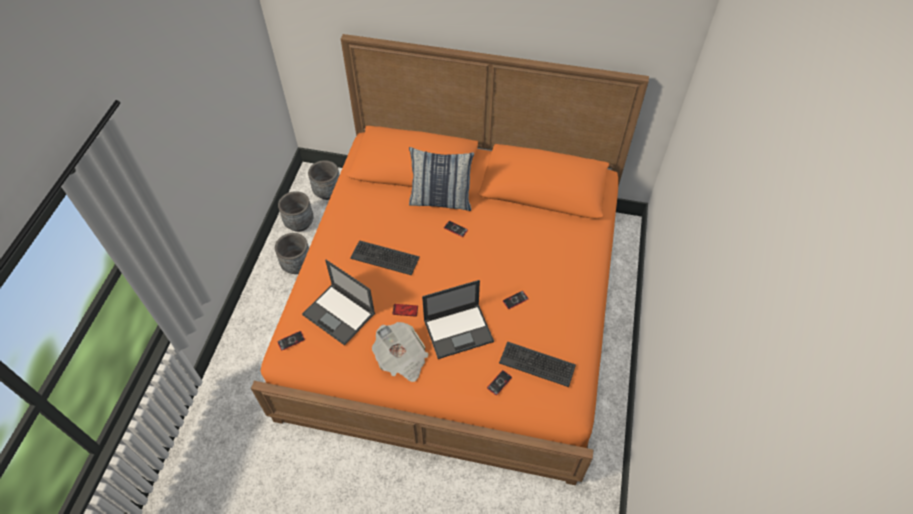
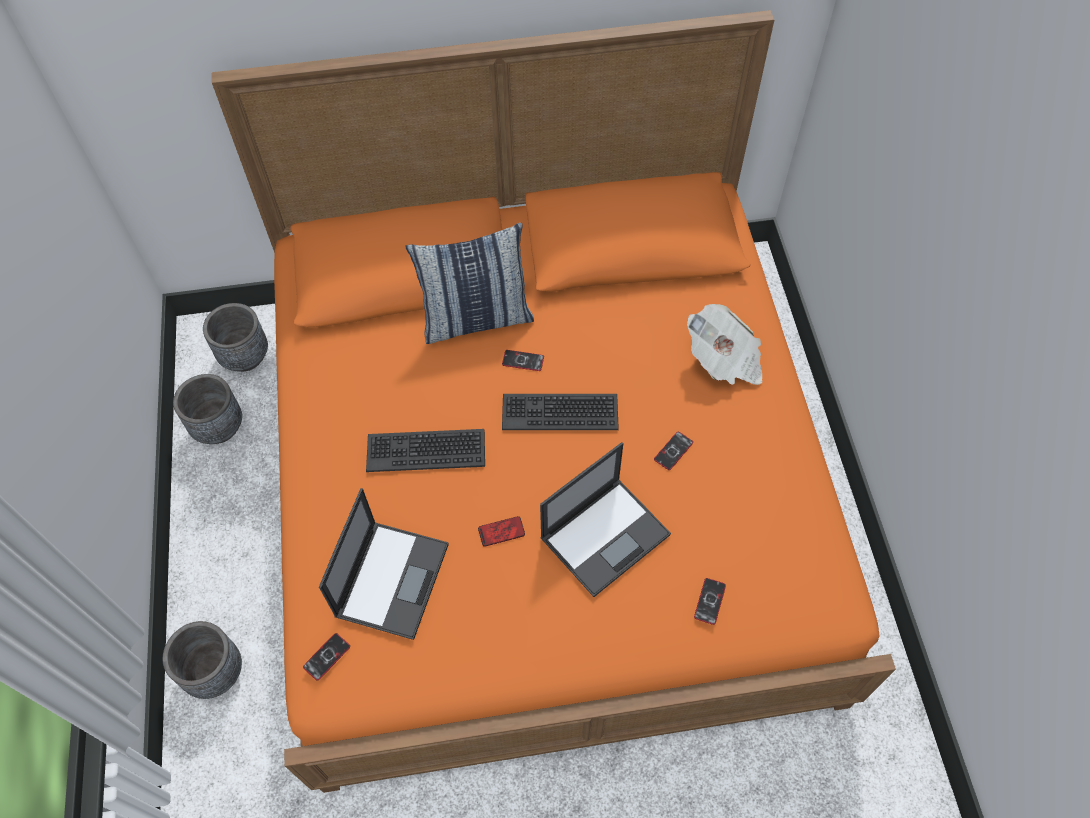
camera: 20 degrees left, 5 degrees up
(297, 265) = (246, 502): grey planter -> grey planter (215, 672)
(339, 314) = (392, 578): laptop -> laptop turned 90 degrees counterclockwise
(401, 359) = (533, 619): newspaper -> newspaper (724, 360)
(537, 363) = (755, 547): keyboard -> keyboard (560, 411)

